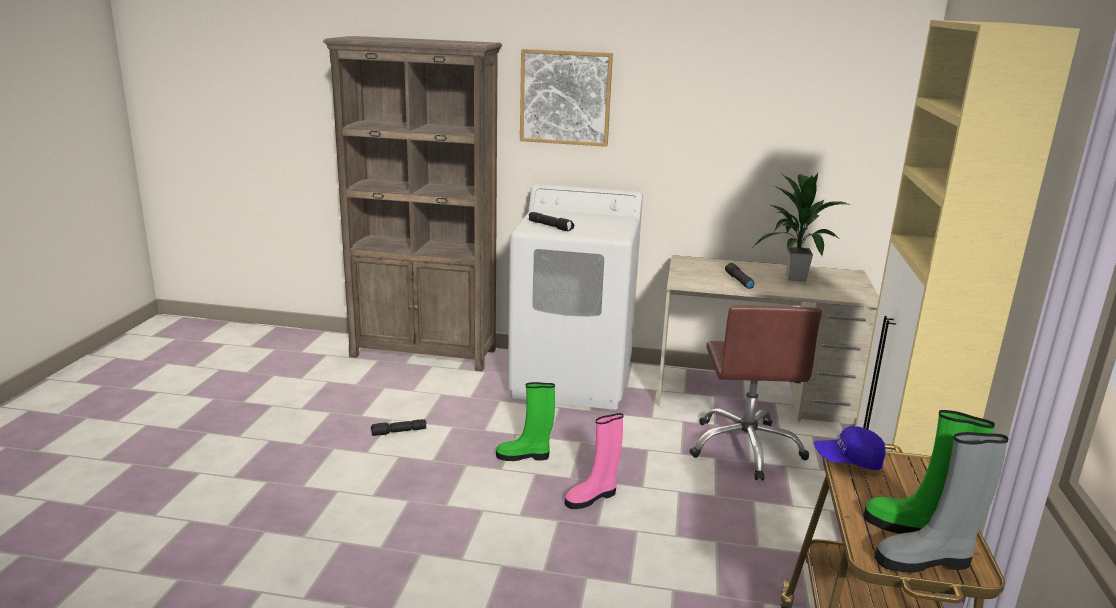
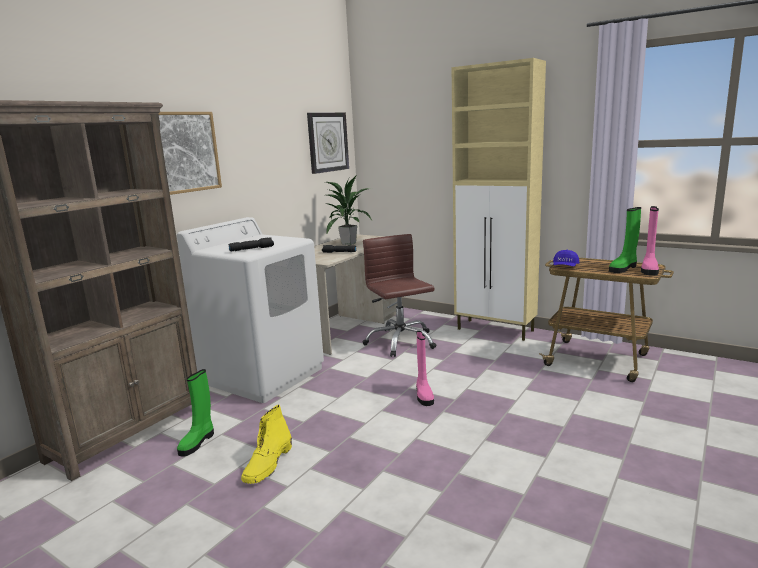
camera: 65 degrees left, 5 degrees down
(398, 432) = (268, 464): black flashlight -> yellow boot
(524, 456) = (355, 411): green boot -> green boot (197, 442)
(746, 448) = (400, 342): brown office chair -> brown office chair turned 135 degrees counterclockwise
(844, 113) = (327, 142): none -> wall clock
(926, 561) = (649, 270): grey boot -> pink boot

